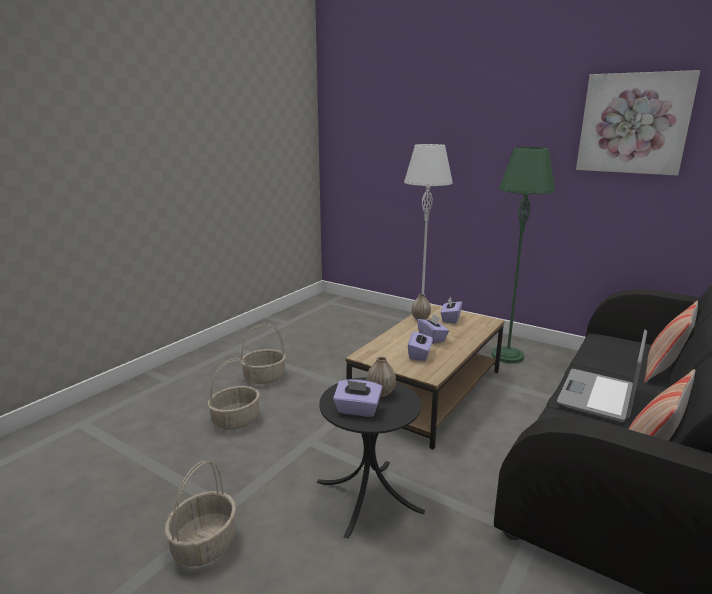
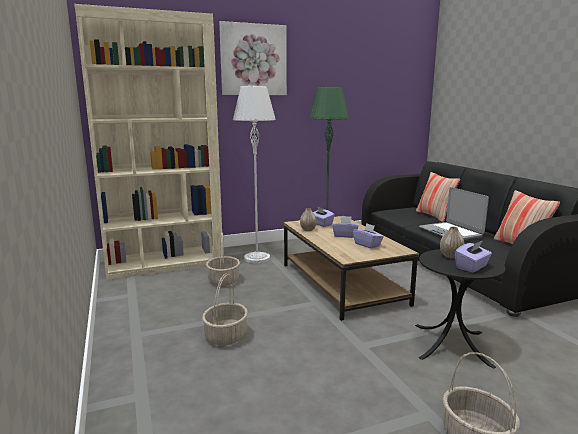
camera: 55 degrees left, 5 degrees down
(236, 419) = (287, 372): basket -> basket (223, 280)
(352, 310) = (165, 263): none -> beige bookcase
(633, 123) = (360, 73): picture -> picture (253, 60)

